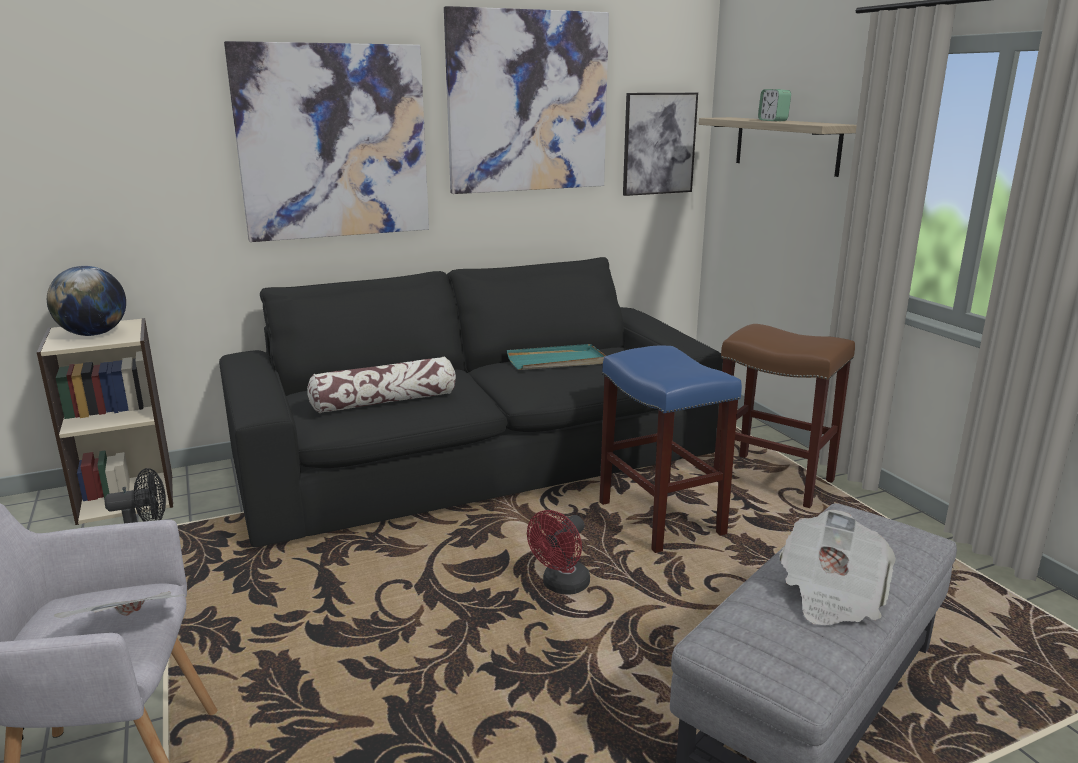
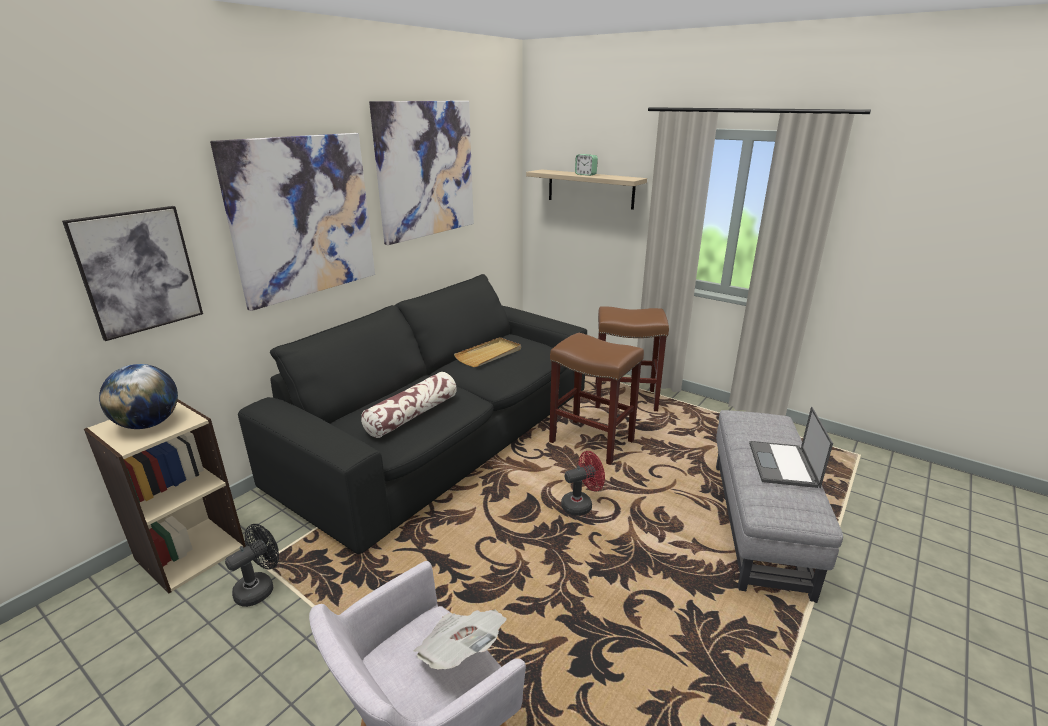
camera: 30 degrees left, 5 degrees up
(557, 361) = (489, 354): turquoise tray -> beige tray
(561, 586) = (581, 505): red fan -> red fan turned 120 degrees counterclockwise
(659, 144) = (498, 190): picture -> picture (138, 271)
(662, 519) = (592, 442): blue stool -> brown stool
(831, 594) = (783, 465): newspaper -> laptop

